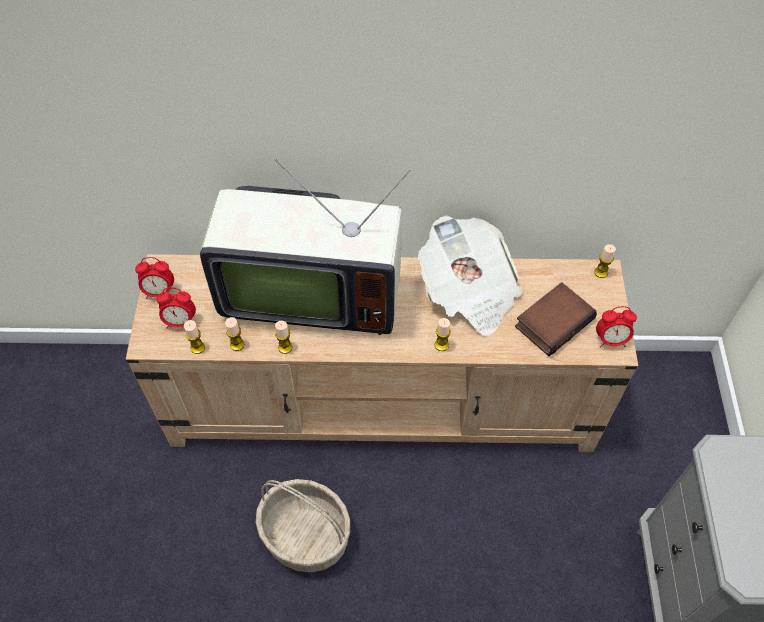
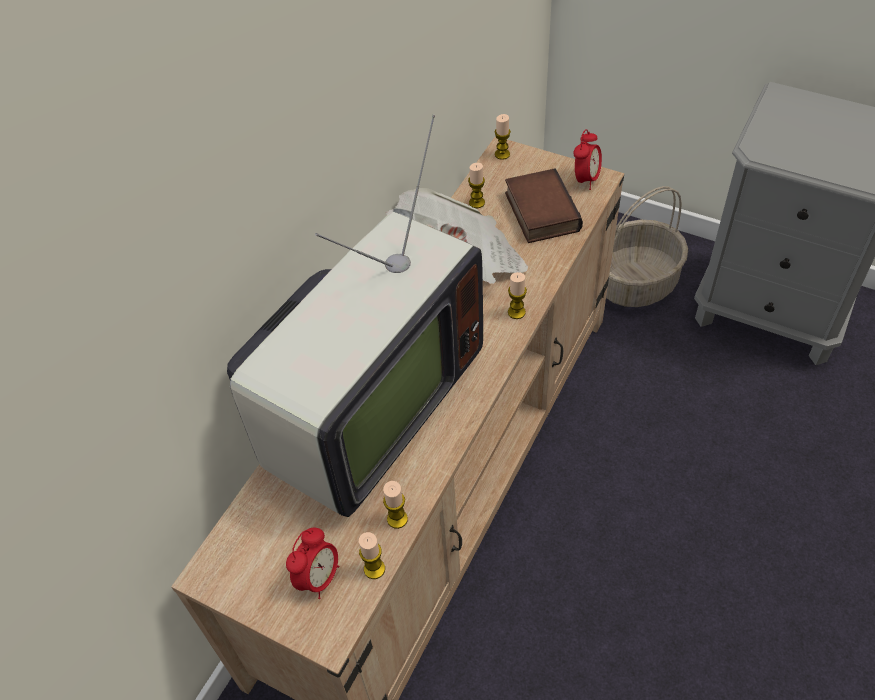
camera: 60 degrees left, 5 degrees down
(159, 292) = (250, 589): alarm clock -> none
(285, 347) = (433, 465): candle -> candle (476, 203)
(307, 536) = (578, 633): basket -> basket (635, 282)

